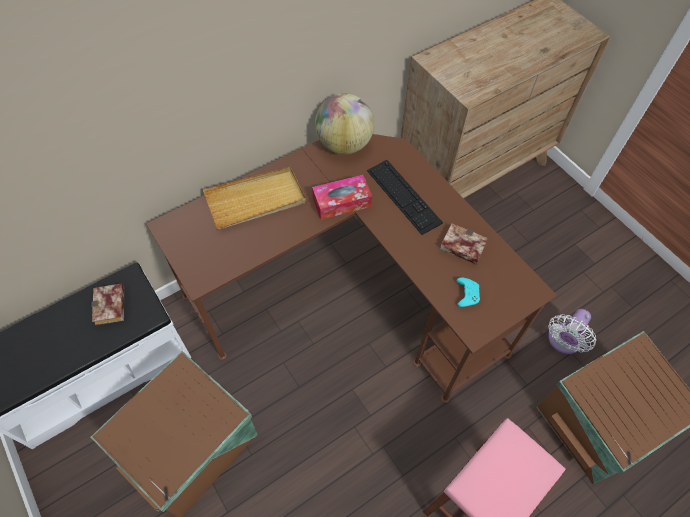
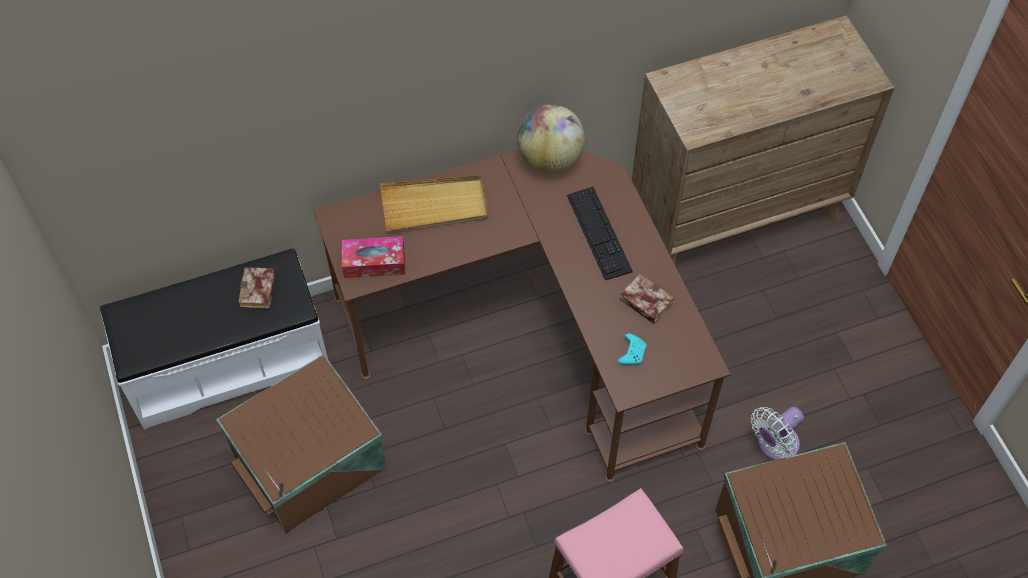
camera: 15 degrees right, 0 degrees up
(341, 202) = (527, 226): tissue box -> tissue box (374, 262)

